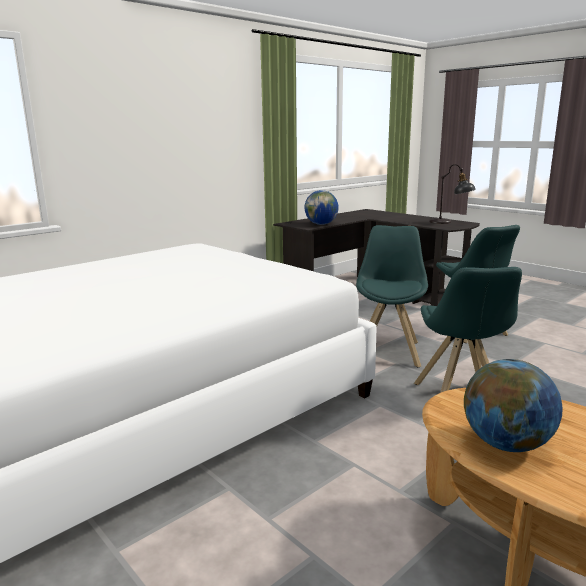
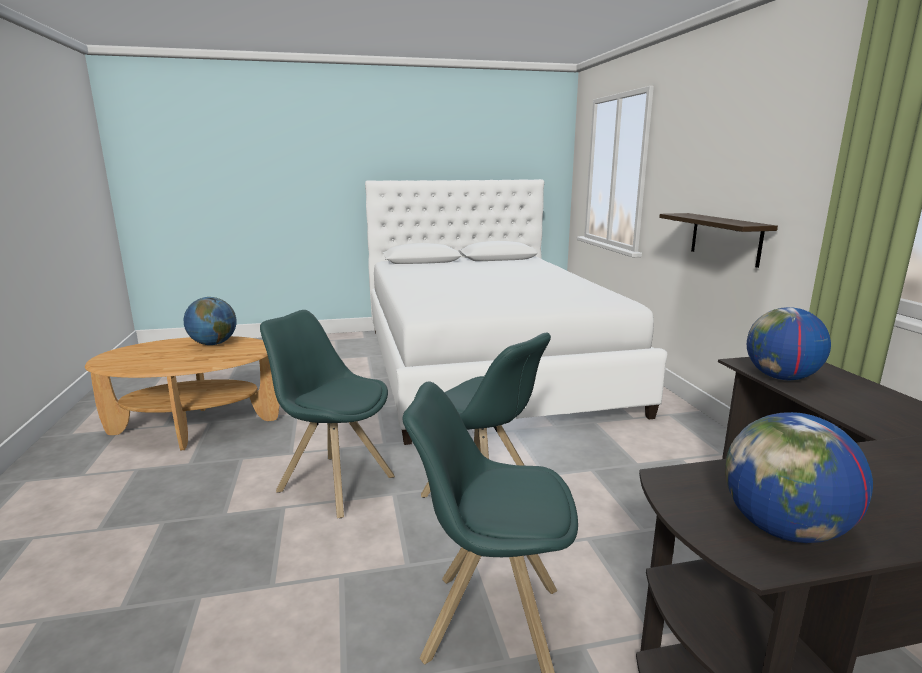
camera: 120 degrees right, 0 degrees up
(177, 181) = (725, 238): none -> shelf
(450, 222) = (784, 530): grey table lamp -> globe

